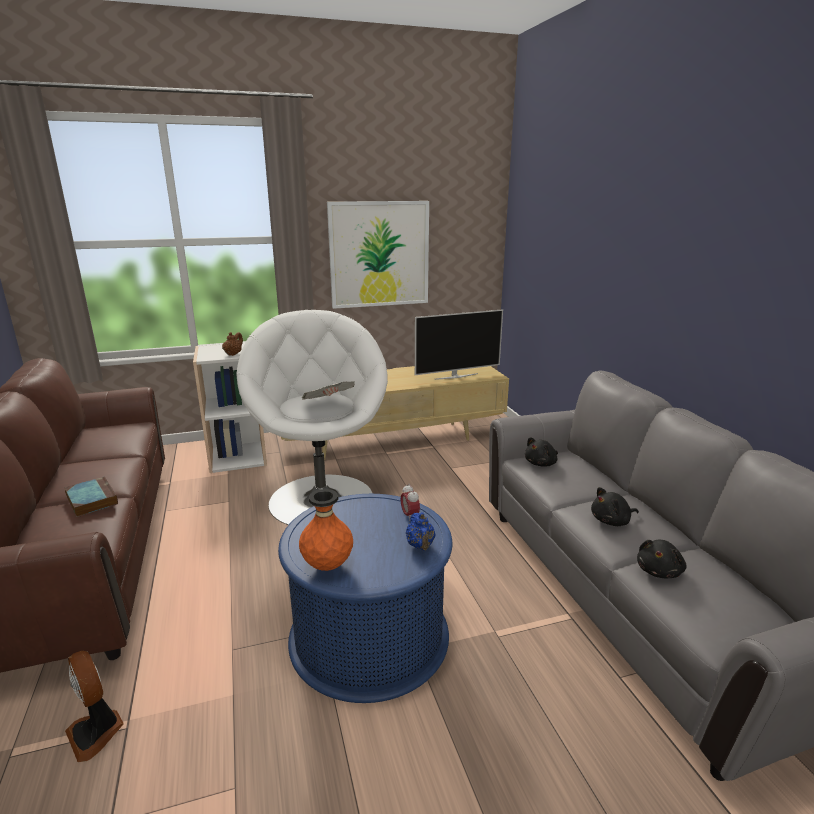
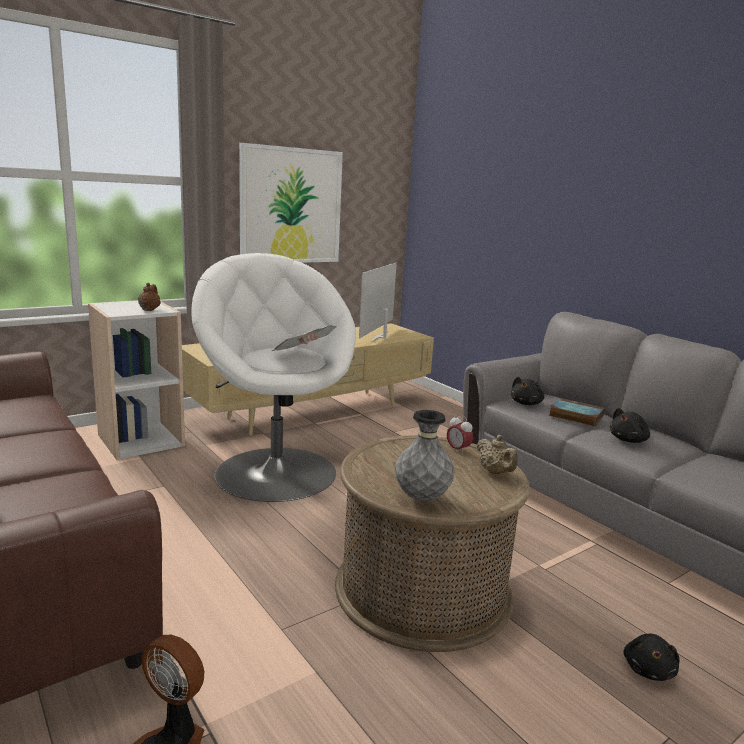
camera: 20 degrees left, 5 degrees down
(91, 500) = (55, 474): book -> book (574, 416)
(327, 565) = (421, 498): orange vase -> grey vase
(369, 635) = (423, 589): blue coffee table -> brown coffee table
(420, 546) = (495, 472): blue teapot -> beige teapot
(456, 376) = (380, 337): television -> television turned 150 degrees clockwise
(659, 571) = (697, 472): black plush toy -> black plush toy (648, 669)

